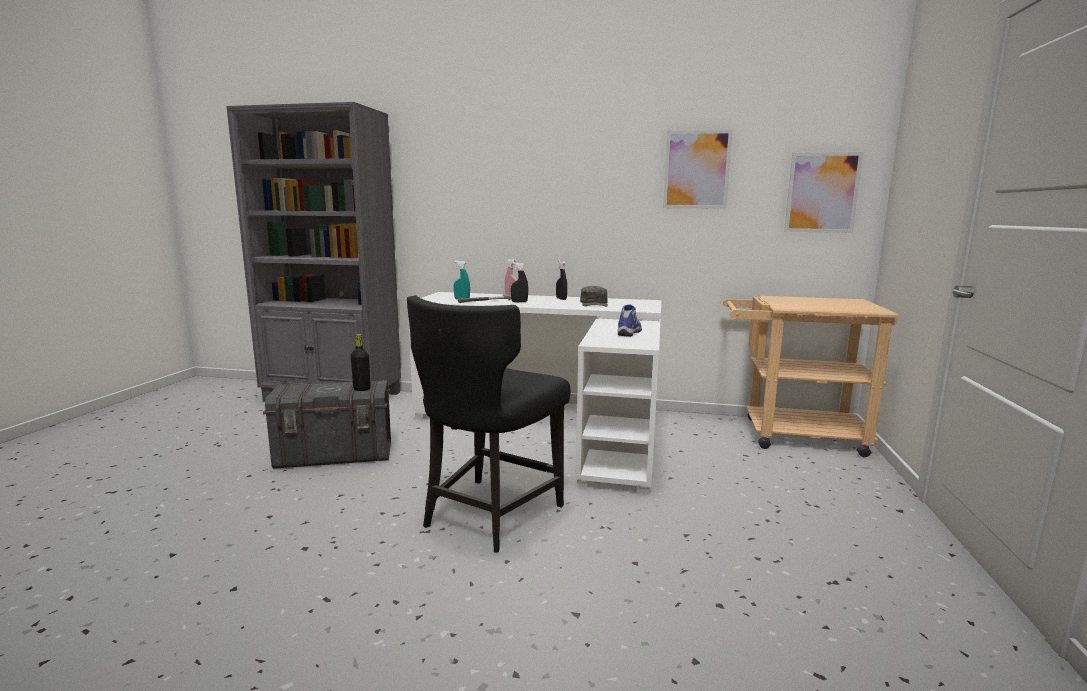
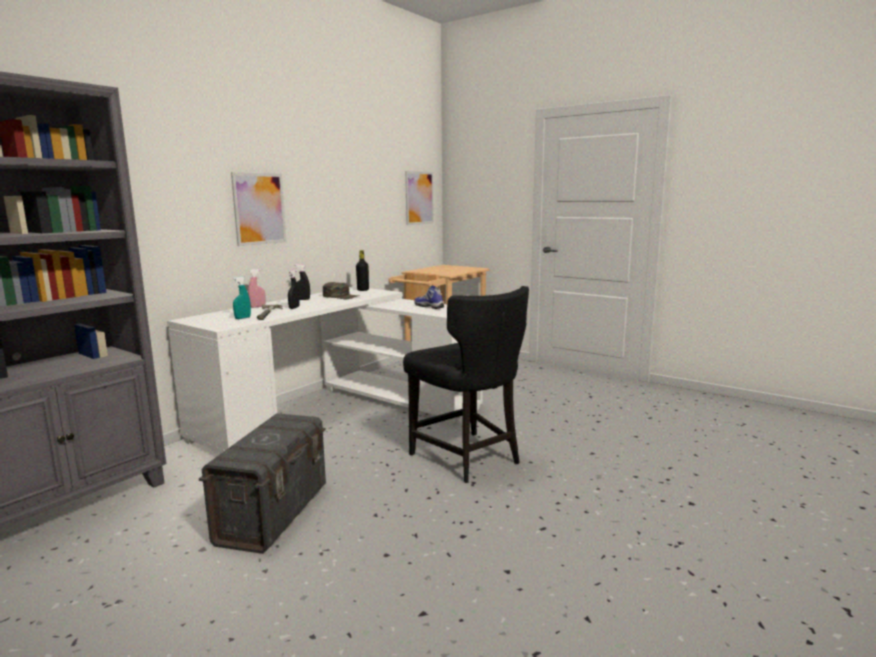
camera: 65 degrees left, 0 degrees up
(362, 389) = (292, 424): black bottle -> black bottle (363, 290)
(696, 170) = (361, 181): picture -> picture (259, 209)

